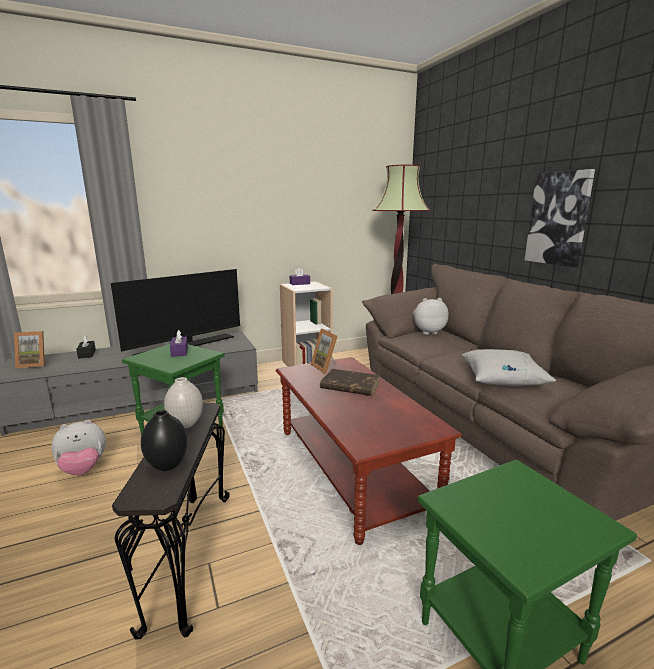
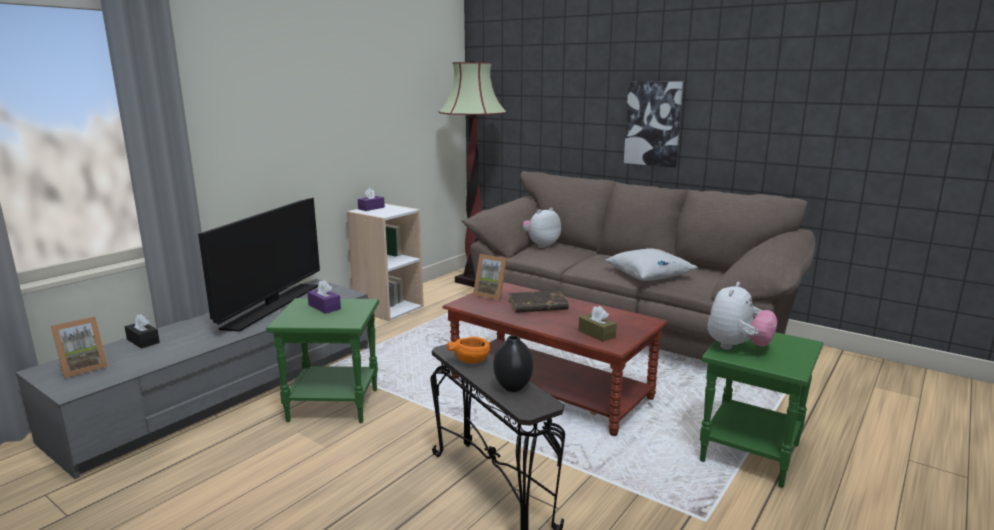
camera: 30 degrees left, 0 degrees up
(83, 469) = (267, 471): plush toy -> plush toy (737, 347)
(186, 424) = (471, 360): white vase -> orange bowl
(363, 429) = (596, 334): none -> brown tissue box

